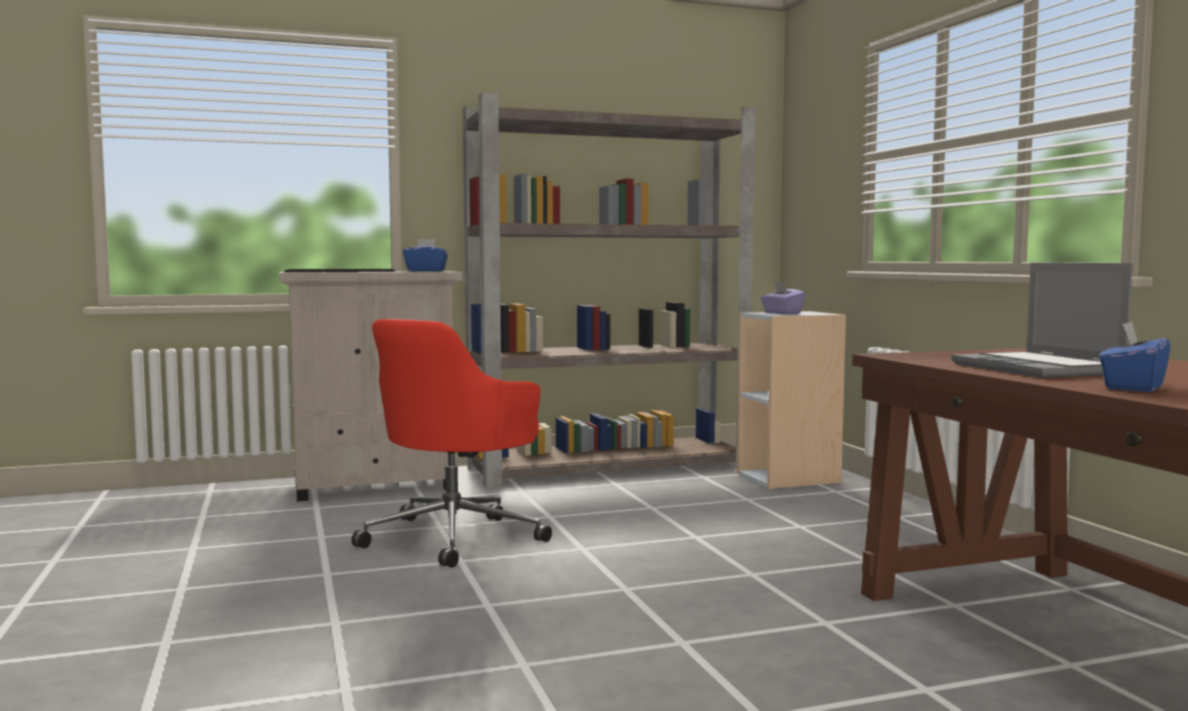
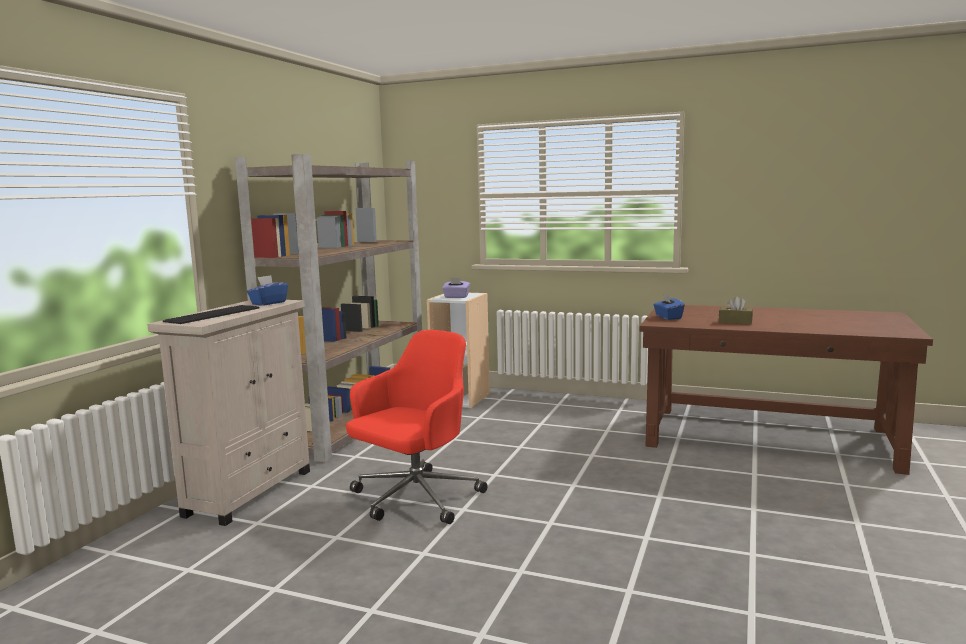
camera: 50 degrees left, 5 degrees up
(455, 537) = (415, 498): red office chair -> red office chair turned 120 degrees counterclockwise
(1039, 369) = (735, 322): laptop -> brown tissue box
(1133, 387) = (802, 327): blue tissue box -> blue tissue box (668, 317)

